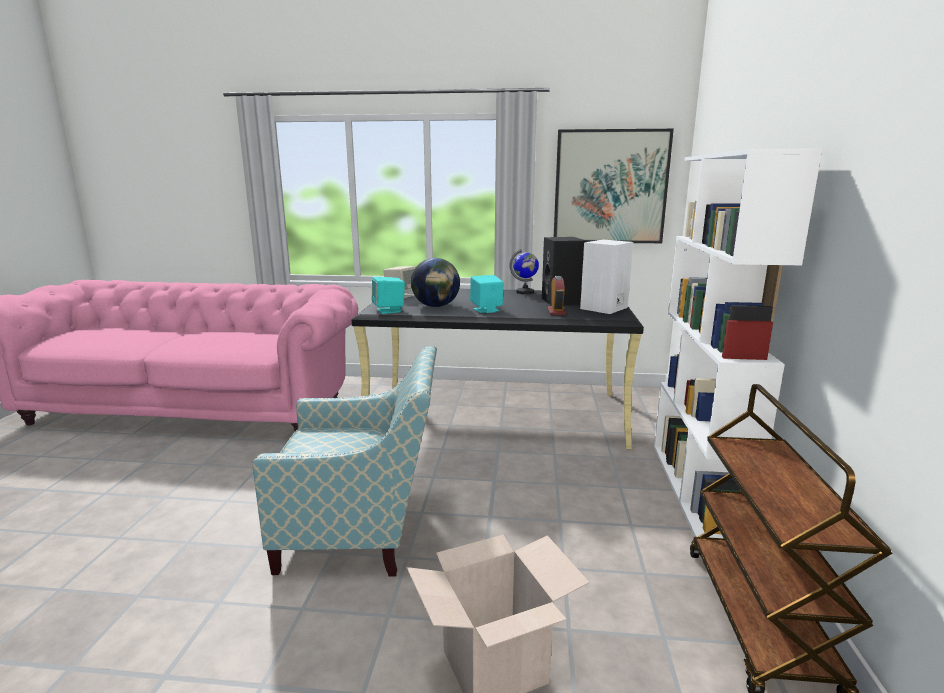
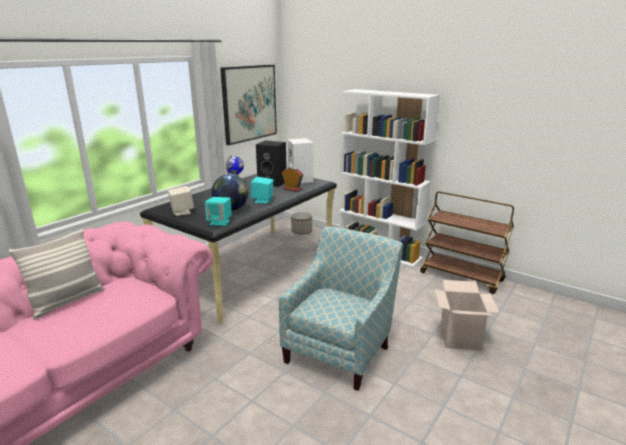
camera: 60 degrees left, 5 degrees up
(234, 331) = (67, 301): none -> pillow
(647, 410) = (301, 231): none -> planter

